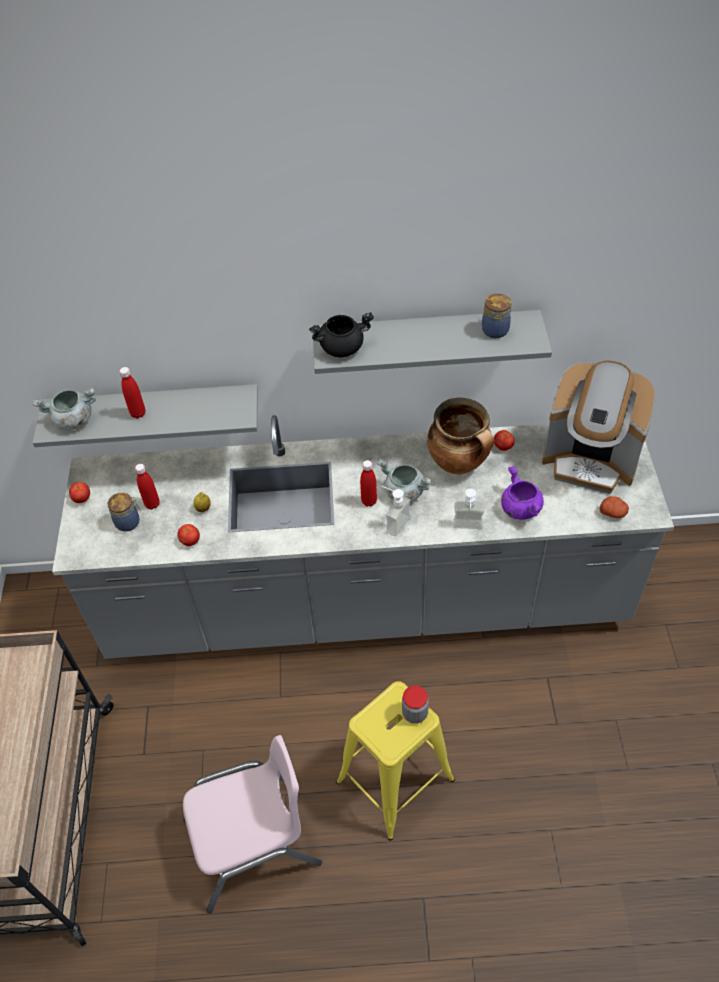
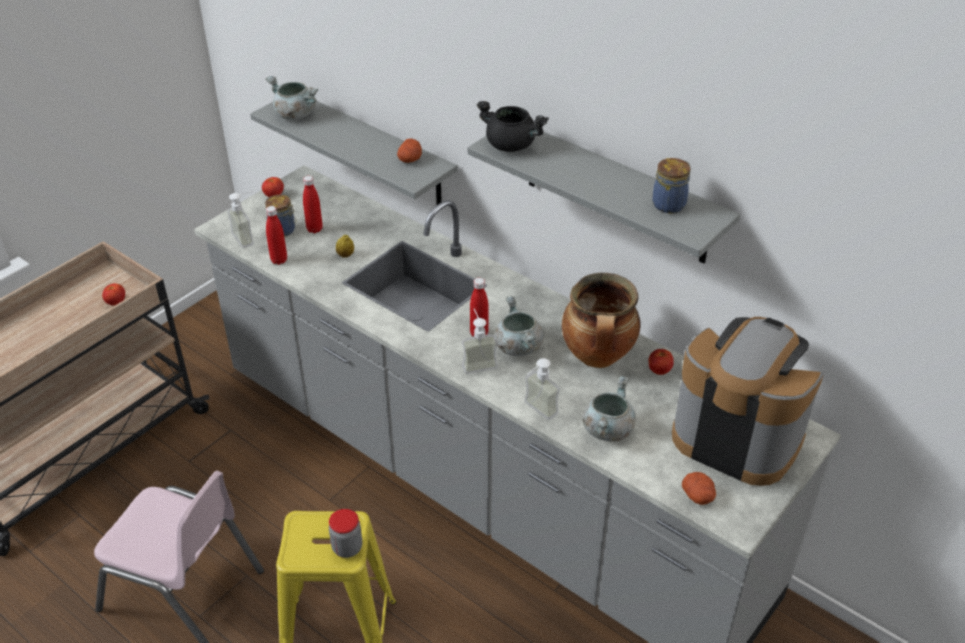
camera: 40 degrees right, 10 degrees down
(108, 546) = (248, 237): none -> soap dispenser
(138, 413) = (343, 135): red bottle -> red bottle (279, 260)
(190, 541) = (307, 271): tomato -> tomato (116, 302)
(217, 401) = (410, 159): none -> potato
(519, 508) = (607, 429): purple cooking pot -> grey cooking pot
(590, 460) = (735, 437): coffee machine -> coffee machine turned 150 degrees clockwise

